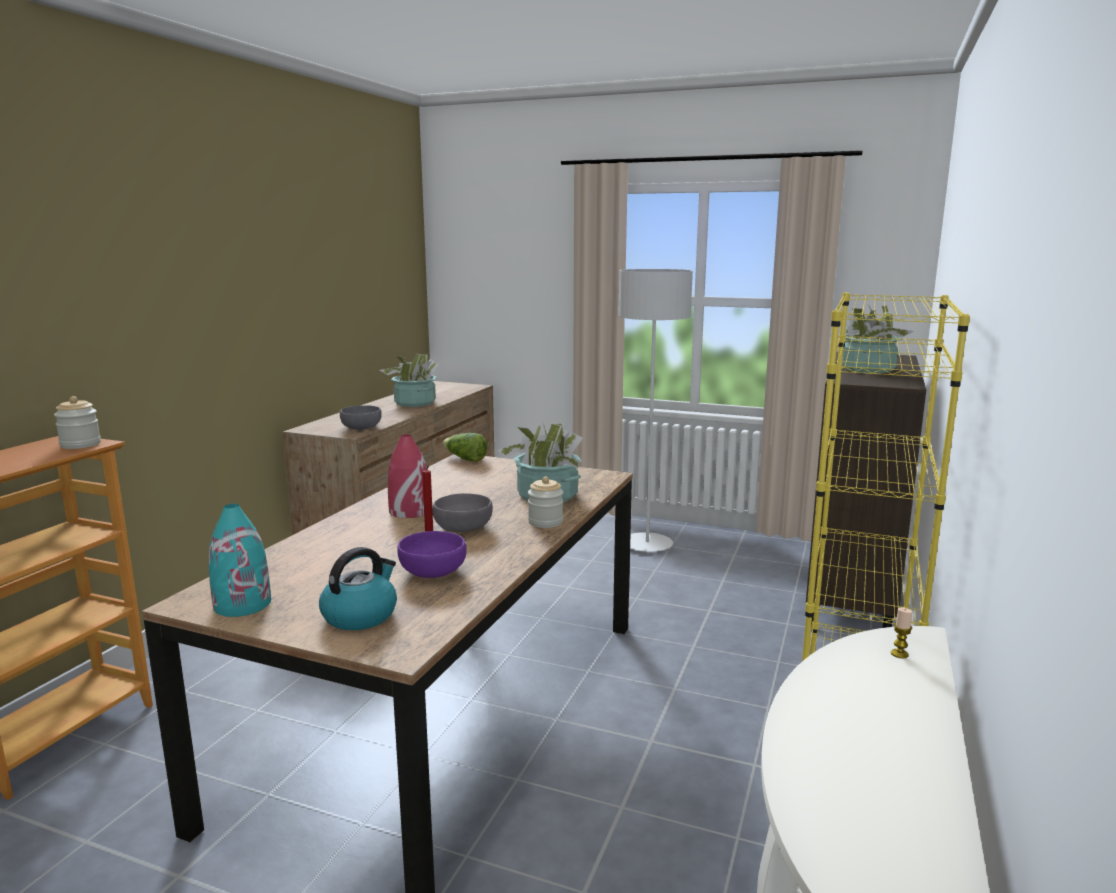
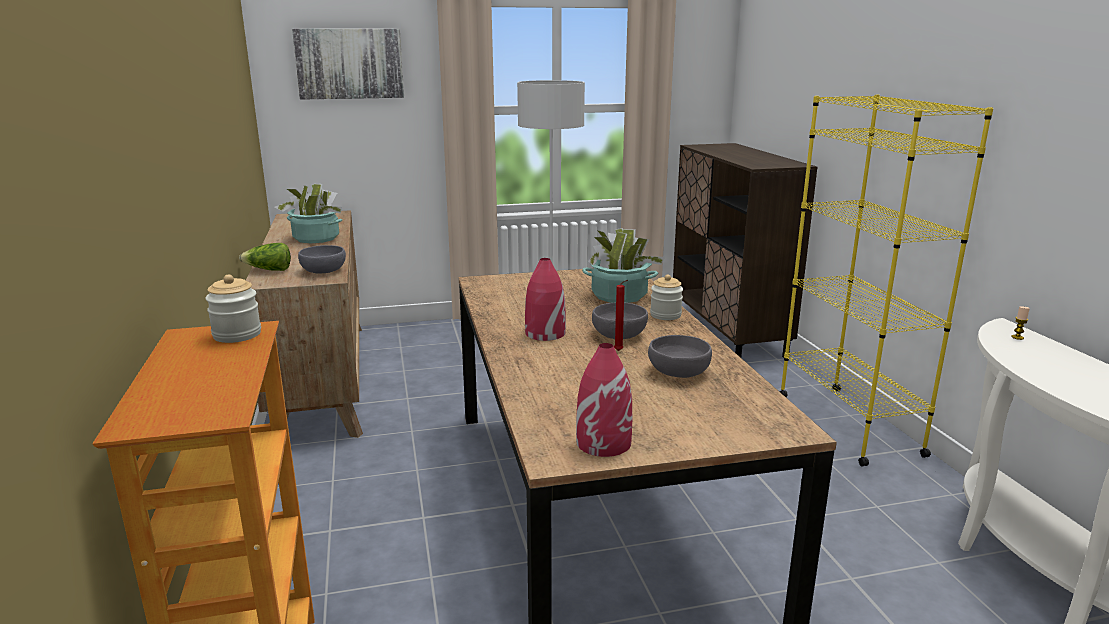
camera: 35 degrees left, 5 degrees up
(243, 604) = (603, 442): turquoise vase -> red vase
(360, 615) = (709, 418): kettle -> none
(432, 572) = (679, 372): purple bowl -> grey bowl
(465, 459) = (482, 281): lettuce -> lettuce (269, 270)
(501, 249) = (349, 64): none -> picture
(867, 369) = (743, 156): potted plant -> none

